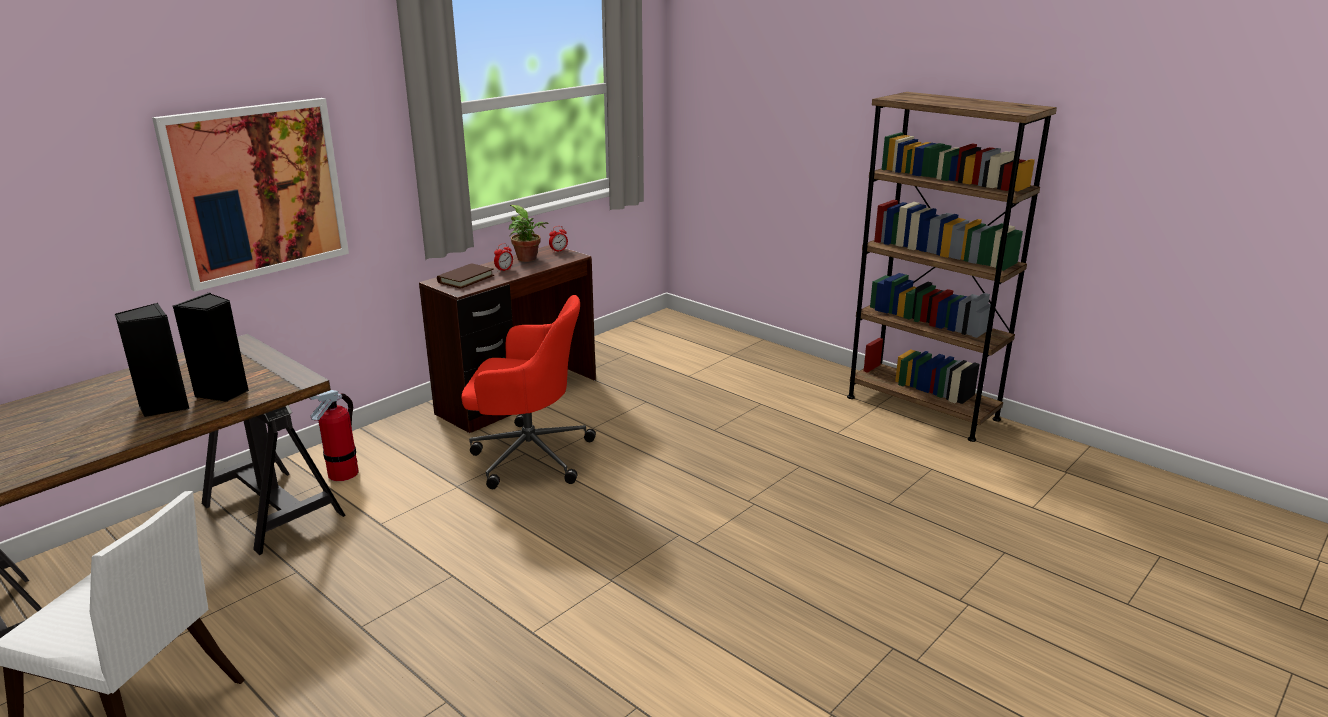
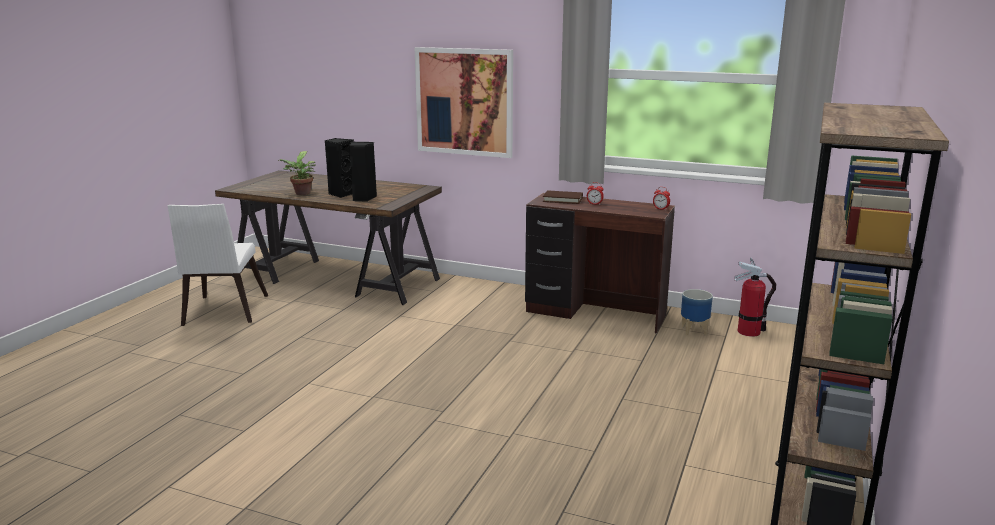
camera: 70 degrees right, 5 degrees down
(343, 473) = (448, 292): fire extinguisher -> fire extinguisher (749, 331)
(528, 259) = (627, 205): potted plant -> potted plant (301, 194)
(528, 455) = (512, 336): red office chair -> none
(606, 362) = (694, 331): none -> planter

